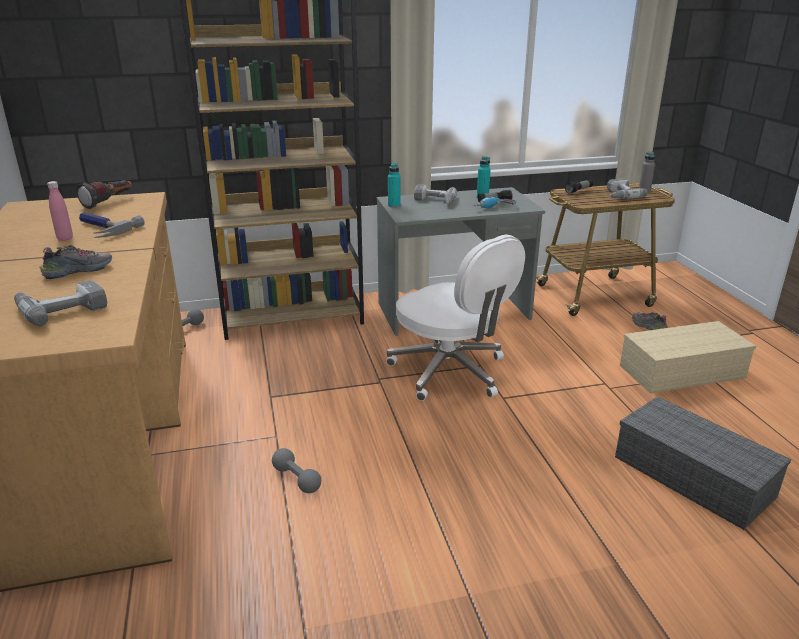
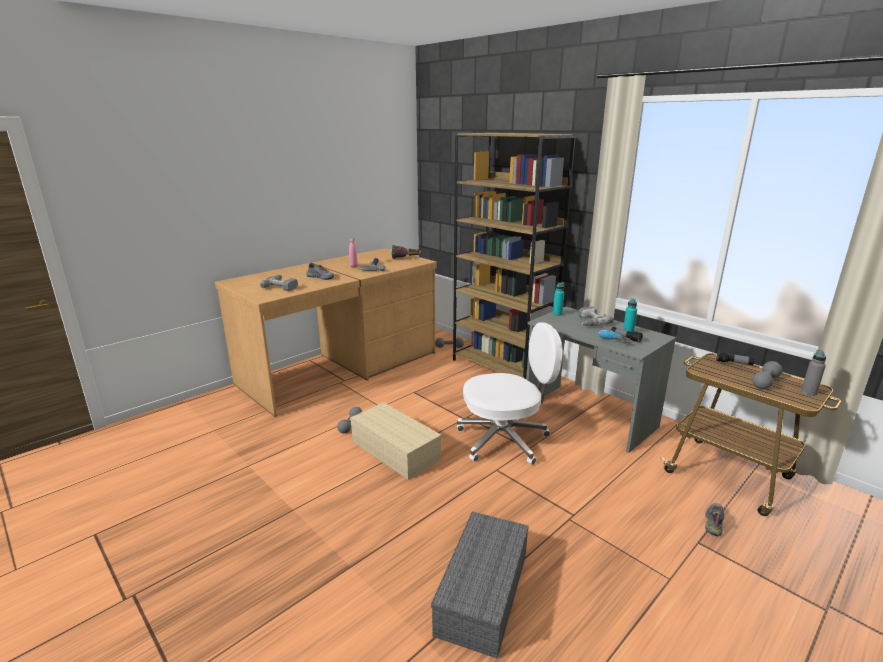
camera: 60 degrees right, 5 degrees down
(450, 372) = (505, 439): white office chair -> white office chair turned 120 degrees counterclockwise
(618, 195) = (765, 382): power drill -> grey dumbbell
(682, 370) = (655, 560): beige storage box -> beige storage box (397, 450)

